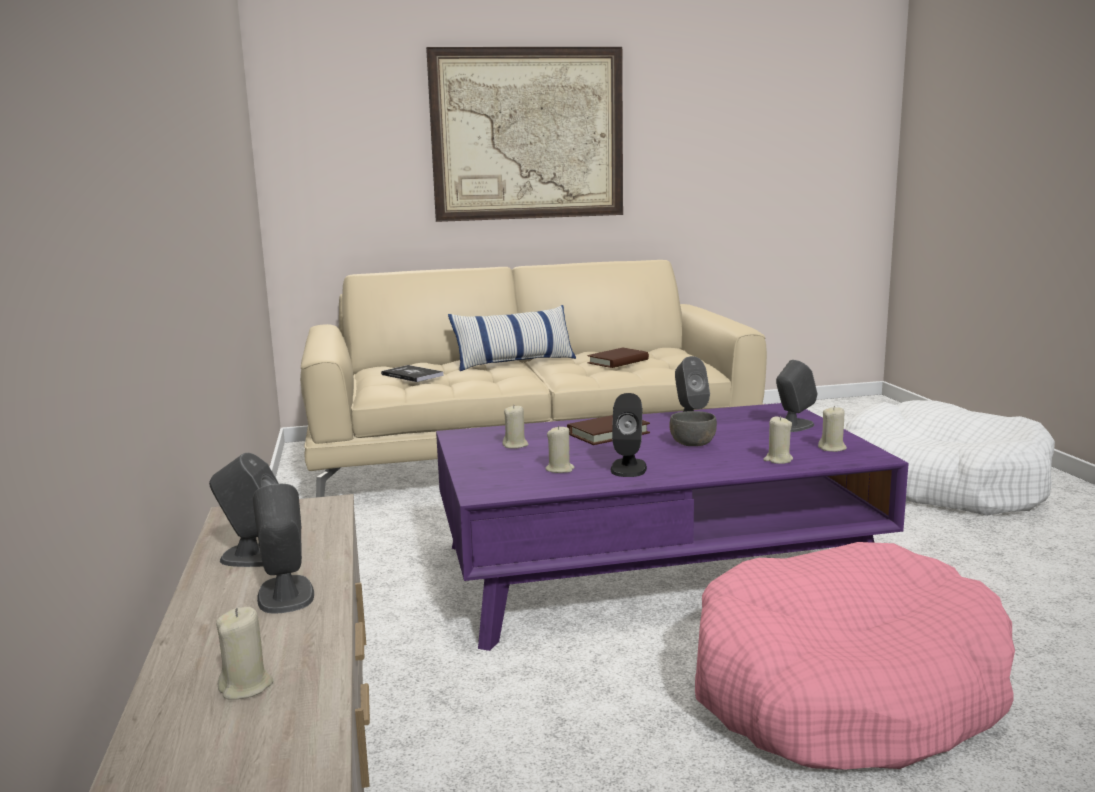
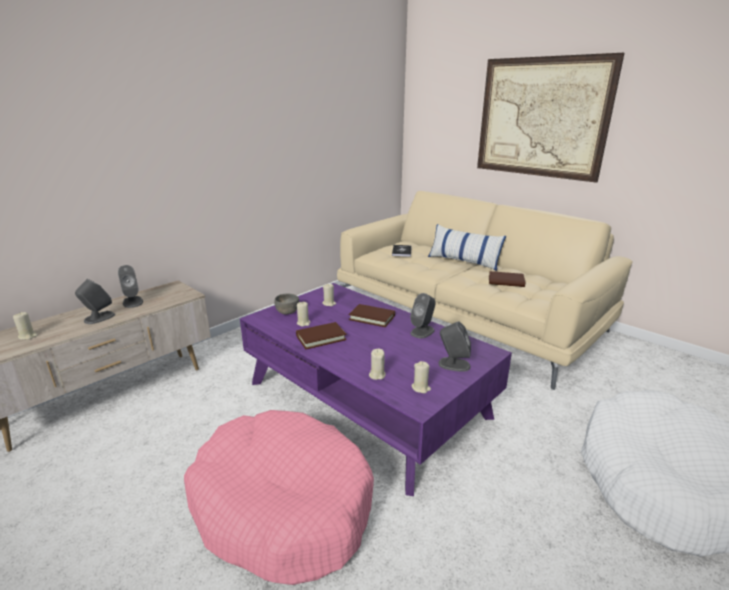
camera: 55 degrees right, 10 degrees up
(628, 468) = (321, 338): black speaker -> brown book
(692, 443) = (380, 343): grey bowl -> grey bowl (287, 311)

